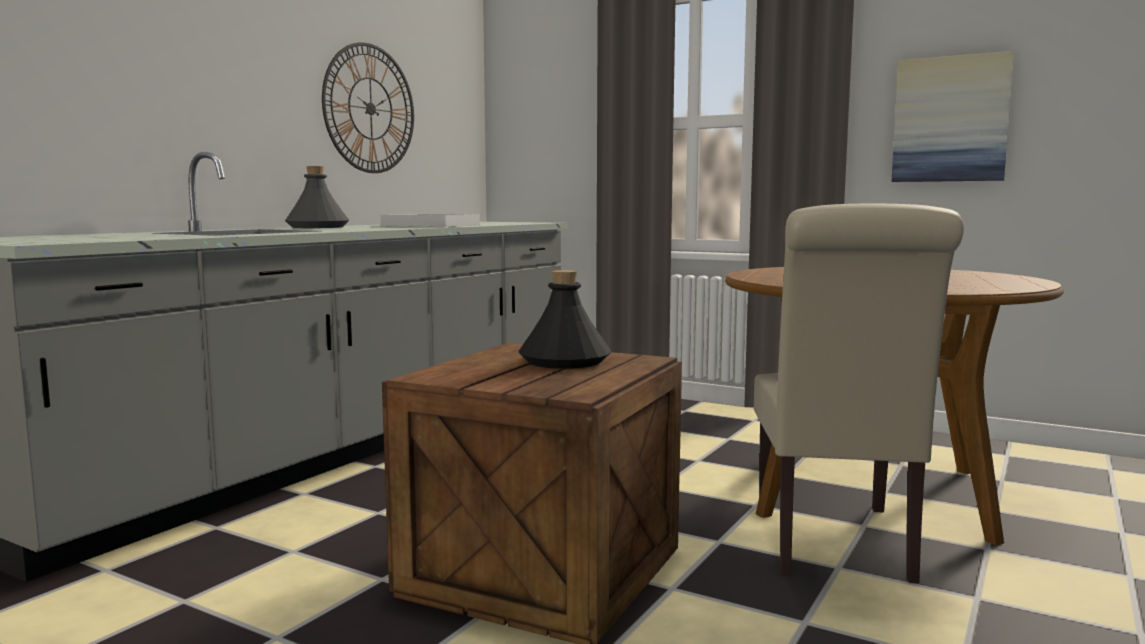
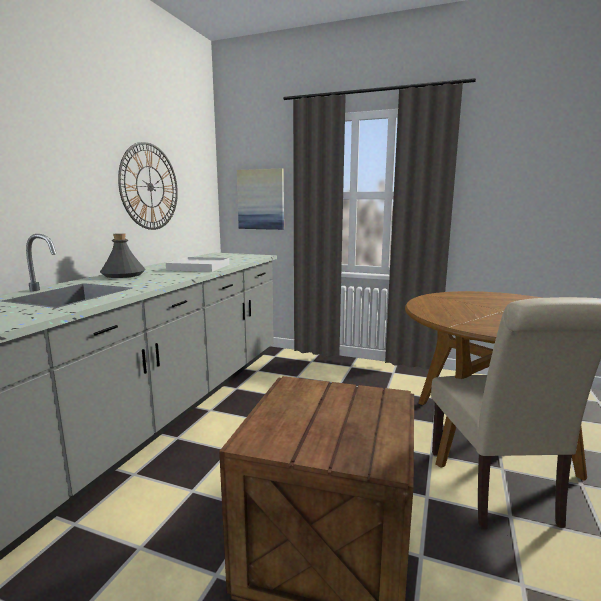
camera: 10 degrees left, 5 degrees up
(565, 361) = (341, 404): black bottle -> none
(950, 119) = (511, 200): picture -> picture (261, 199)

